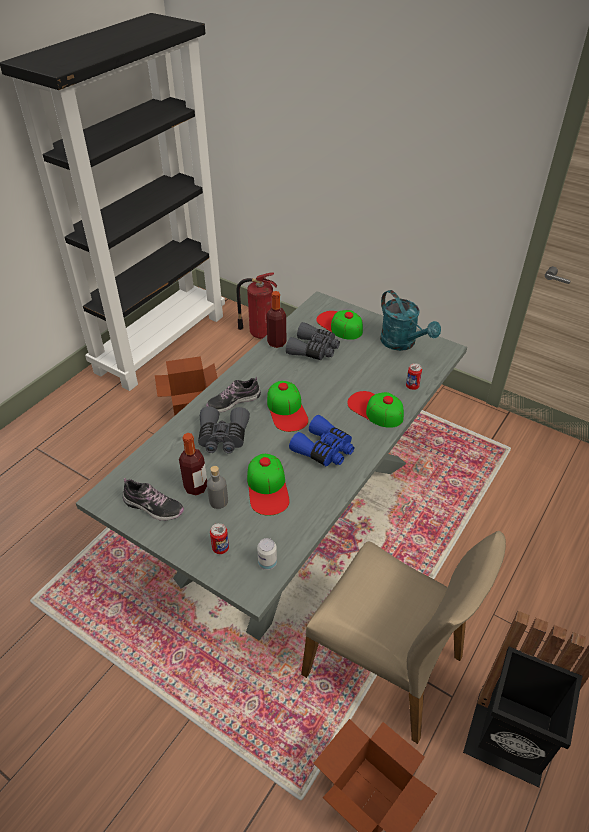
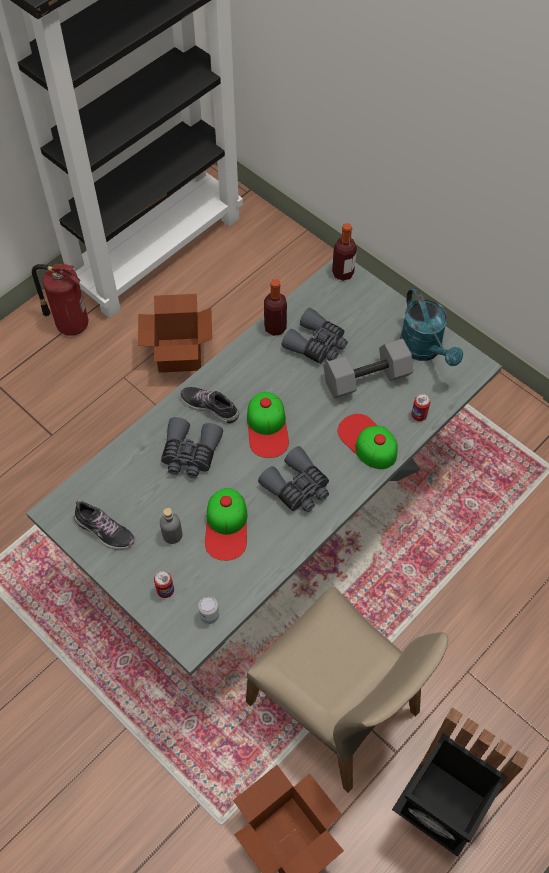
camera: 10 degrees right, 15 degrees up
(196, 487) = (151, 513): bottle -> bottle (343, 273)
(233, 401) = (210, 407): shoe -> shoe turned 45 degrees clockwise
(260, 332) = (281, 251): fire extinguisher -> fire extinguisher (70, 323)
(324, 450) = (297, 487): blue binoculars -> grey binoculars
(339, 325) = (356, 311): cap -> none
(361, 366) = (367, 377): none -> grey dumbbell

